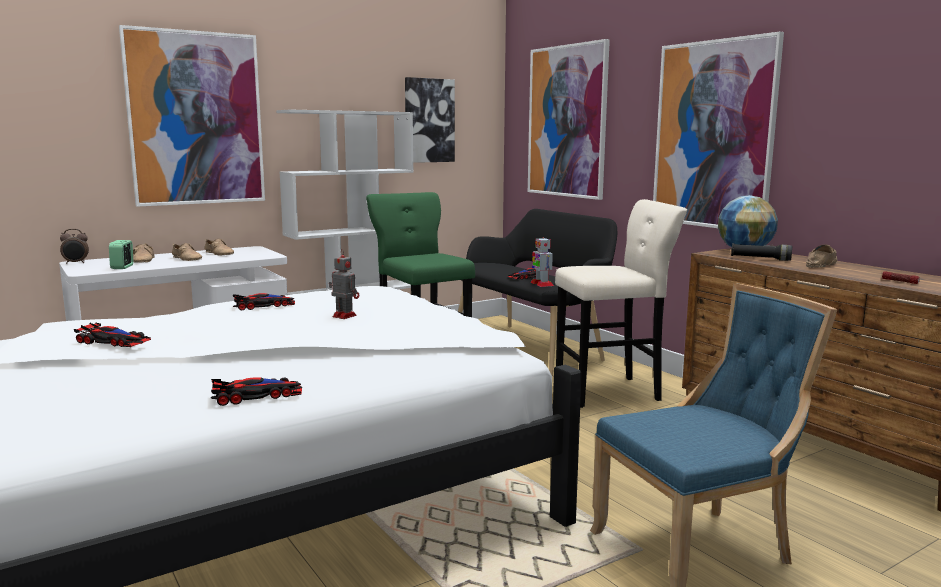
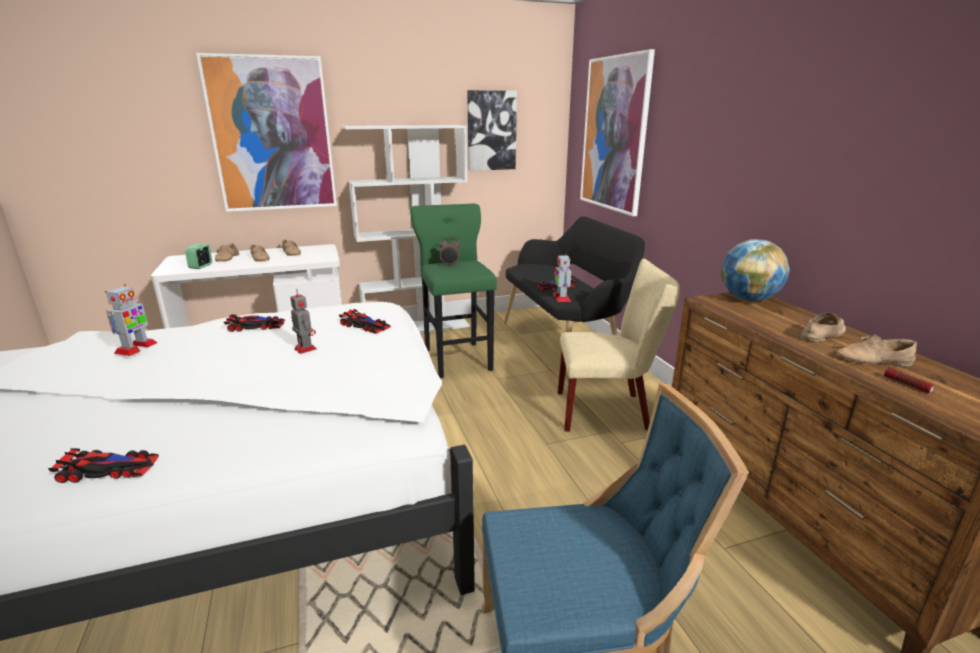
camera: 15 degrees right, 10 degrees up
(76, 263) = (176, 258): alarm clock -> alarm clock (449, 265)
(113, 341) = (85, 367): toy car -> toy car (365, 326)
(148, 327) = (136, 348): none -> toy robot
(612, 392) = (608, 411): beige stool -> beige chair
(713, 135) = (740, 163): picture -> none
(760, 259) = (755, 316): black flashlight -> none
(869, 273) = (874, 360): none -> beige shoe

